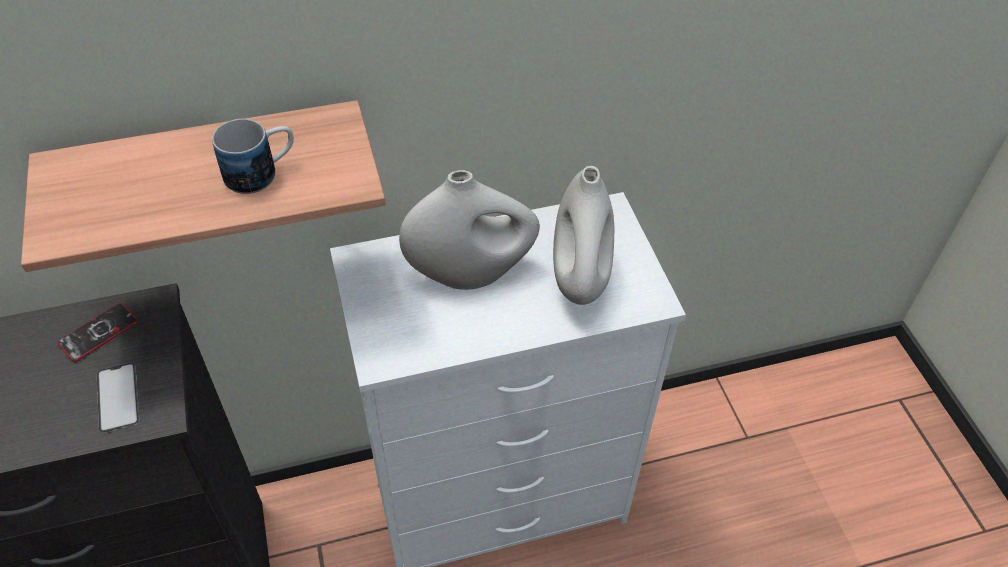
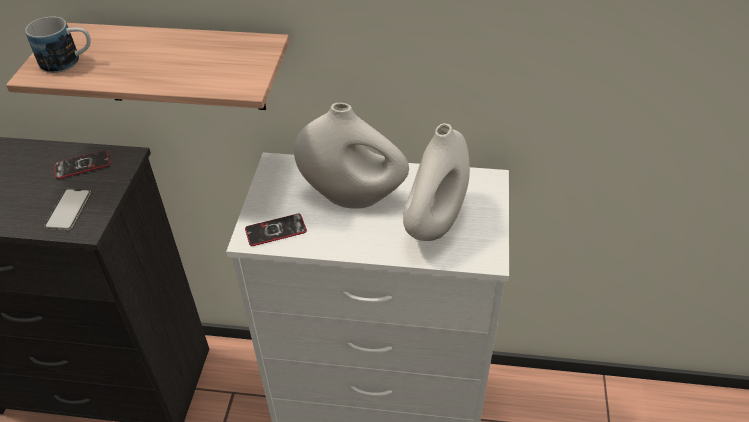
camera: 25 degrees right, 5 degrees down
(262, 173) = (190, 66): mug -> mug (69, 62)
(404, 342) = (276, 230): none -> phone

